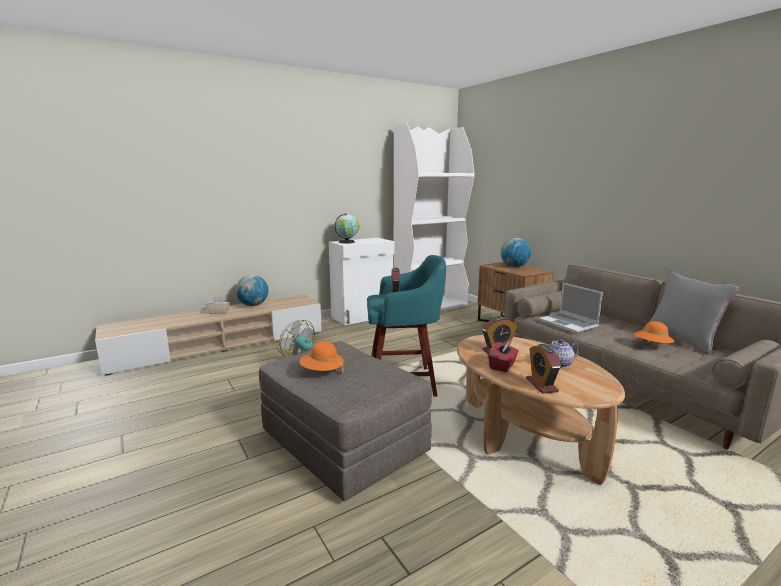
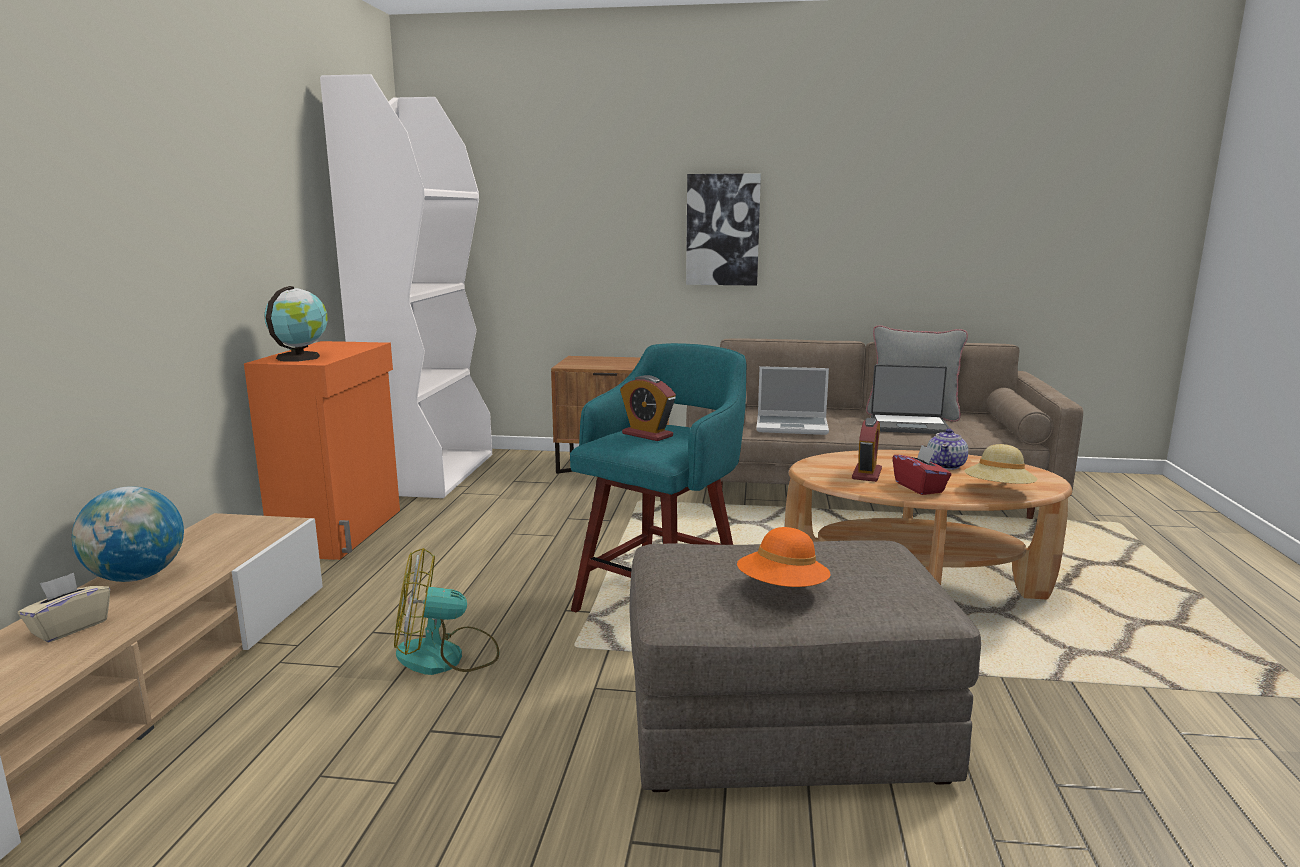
camera: 50 degrees left, 0 degrees up
(363, 316) = (342, 531): white cabinet -> orange cabinet
(514, 266) = (606, 361): globe -> none
(541, 385) = (998, 491): alarm clock -> beige hat
(593, 196) = (722, 230): none -> picture
(652, 345) = (909, 426): orange hat -> laptop

